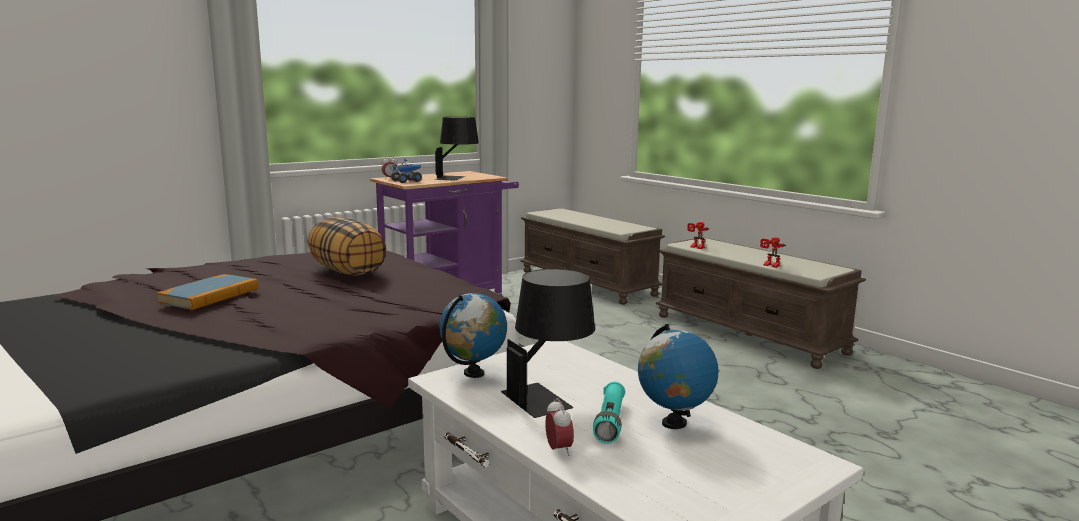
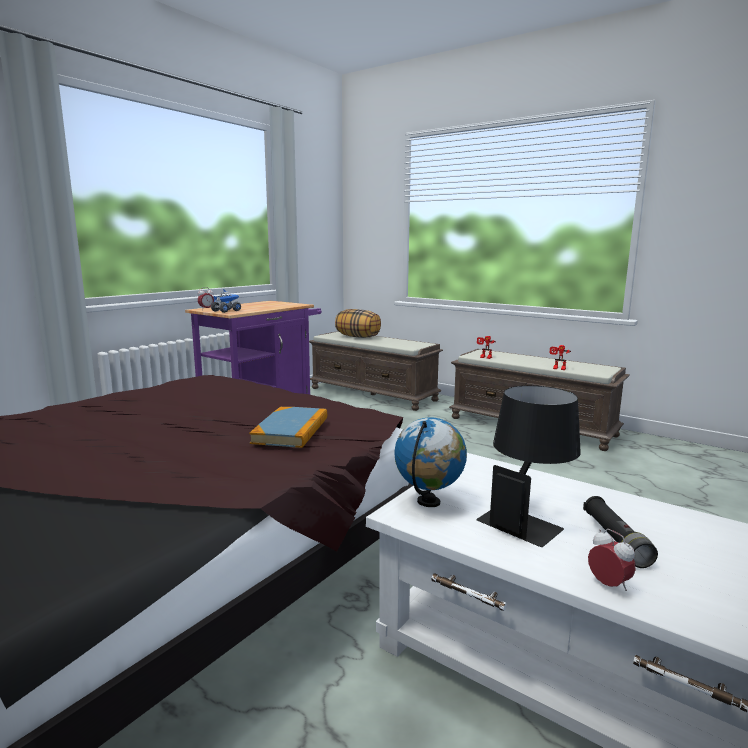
camera: 15 degrees left, 0 degrees up
(210, 295) = (87, 445): book -> book (291, 430)
(348, 272) = (219, 403): pillow -> pillow (358, 337)
(457, 178) = (269, 306): black table lamp -> none
(610, 422) = (615, 540): turquoise flashlight -> black flashlight
(673, 423) = (671, 533): globe -> none

